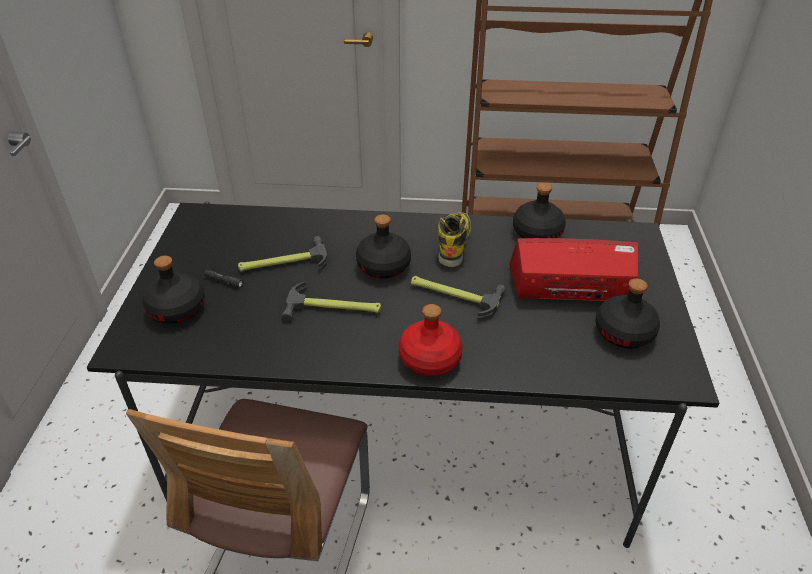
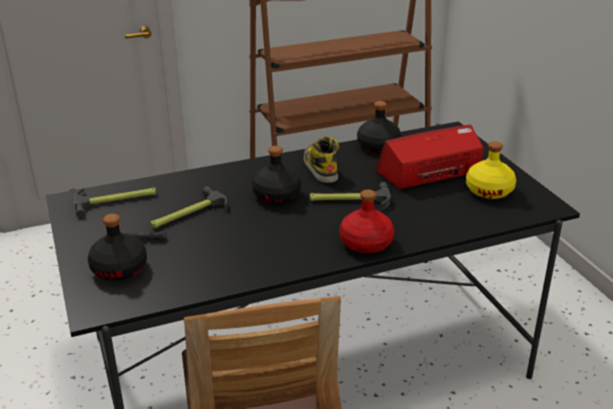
camera: 25 degrees left, 10 degrees down
(334, 308) = (260, 232): hammer -> hammer (116, 201)
(624, 332) = (489, 190): black bottle -> yellow bottle

